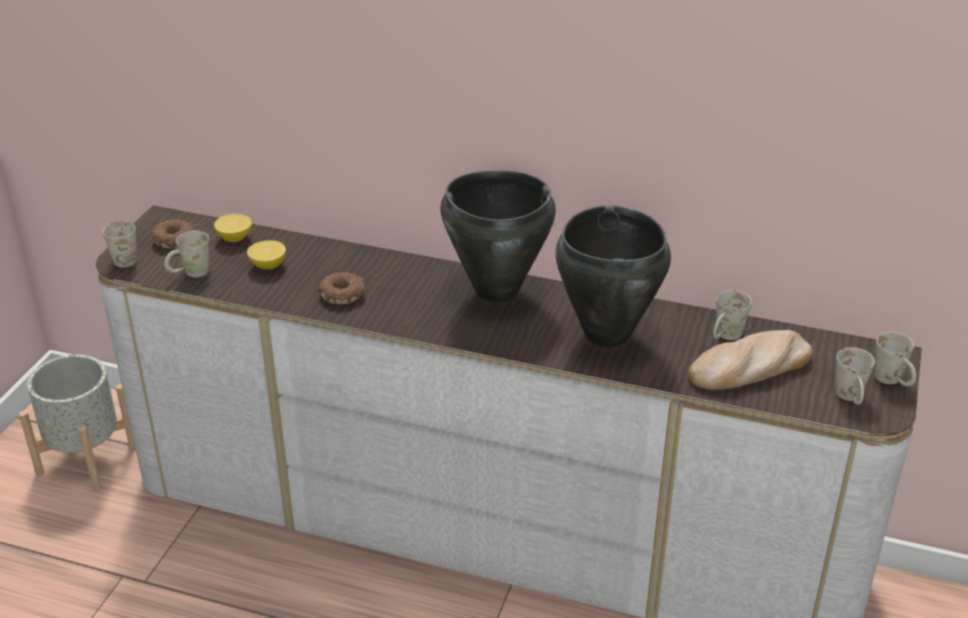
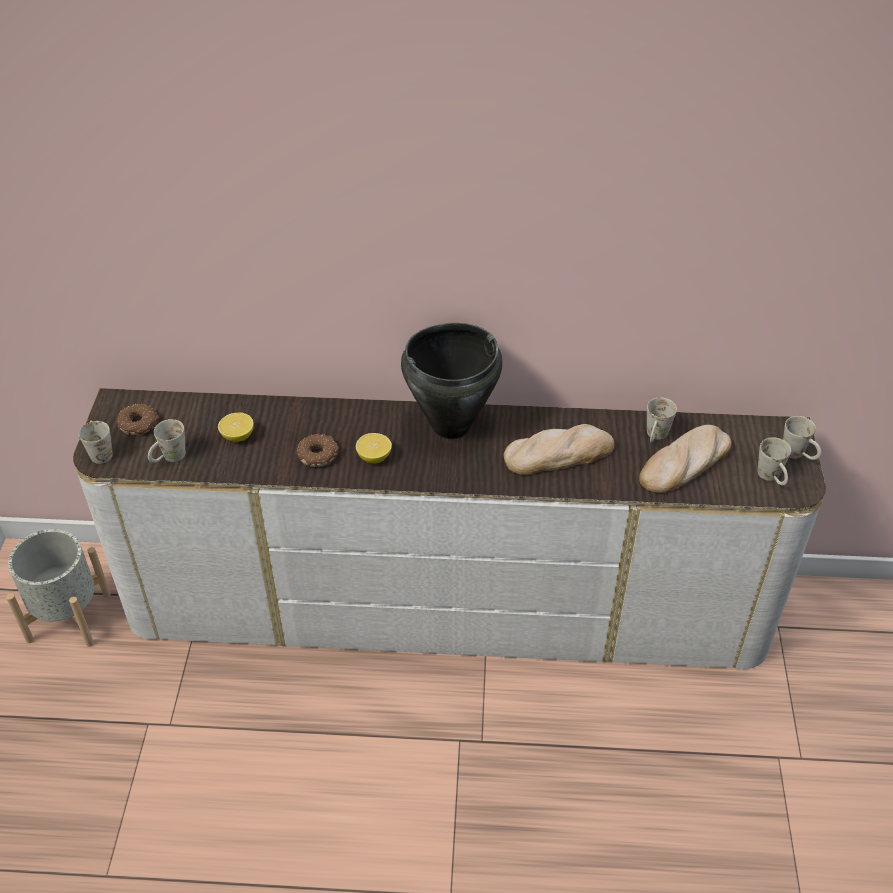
camera: 15 degrees left, 10 degrees up
(234, 238) = (194, 411): lemon -> lemon (374, 457)
(606, 335) = (558, 454): black cooking pot -> bread

